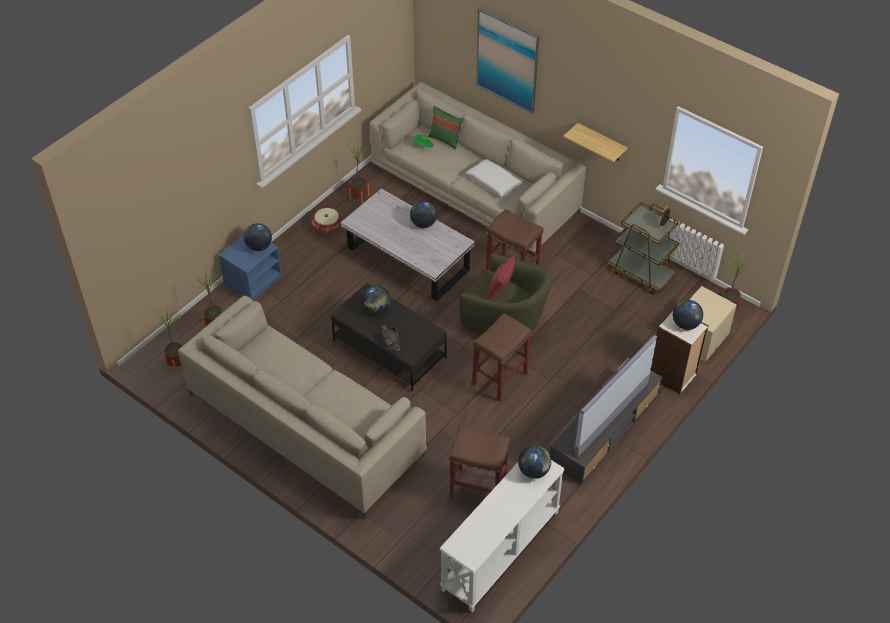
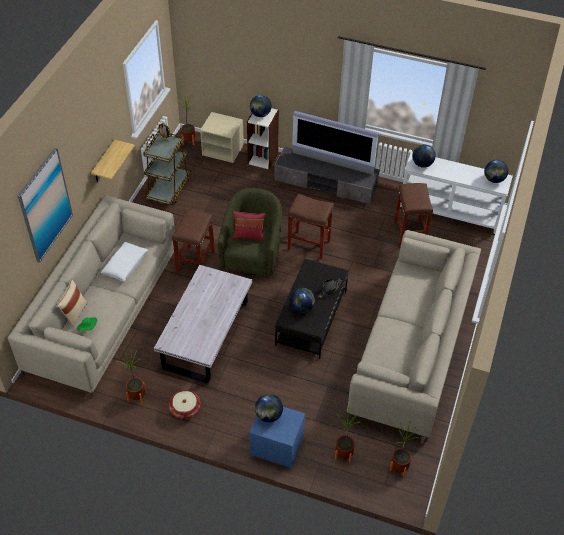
camera: 110 degrees left, 0 degrees up
(423, 224) = (190, 303): globe -> globe (494, 179)
(445, 139) = (74, 313): green pillow -> beige pillow

